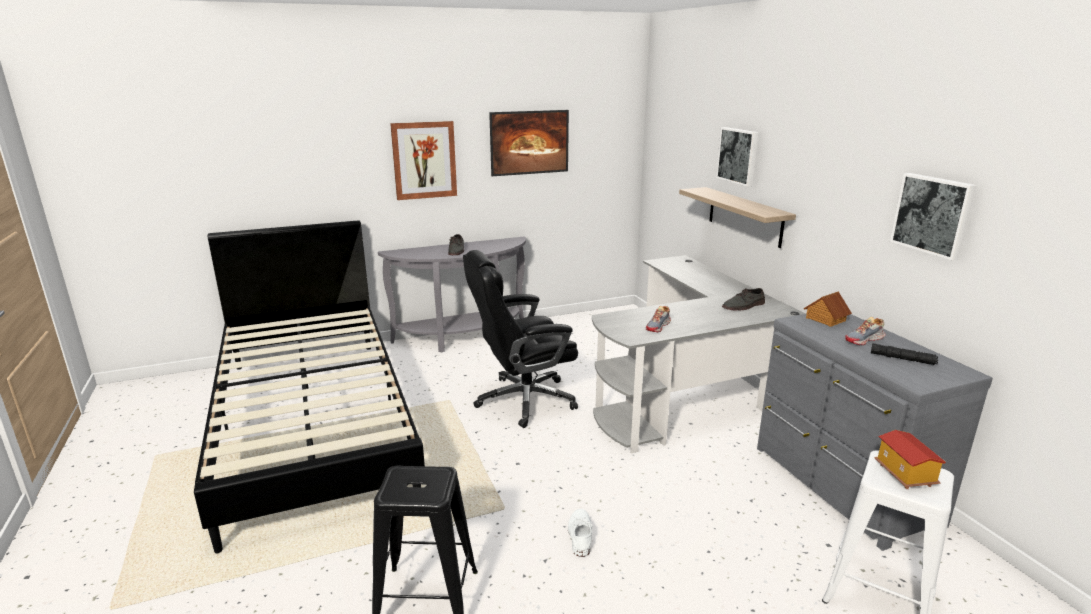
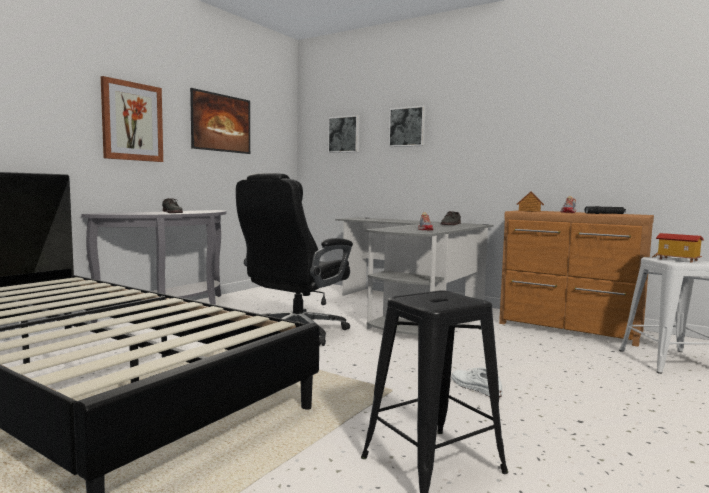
camera: 35 degrees left, 15 degrees down
(745, 216) = (419, 170): shelf -> none
(841, 486) = (570, 328): grey dresser -> brown dresser
(933, 214) = (586, 127): picture -> picture (344, 134)

